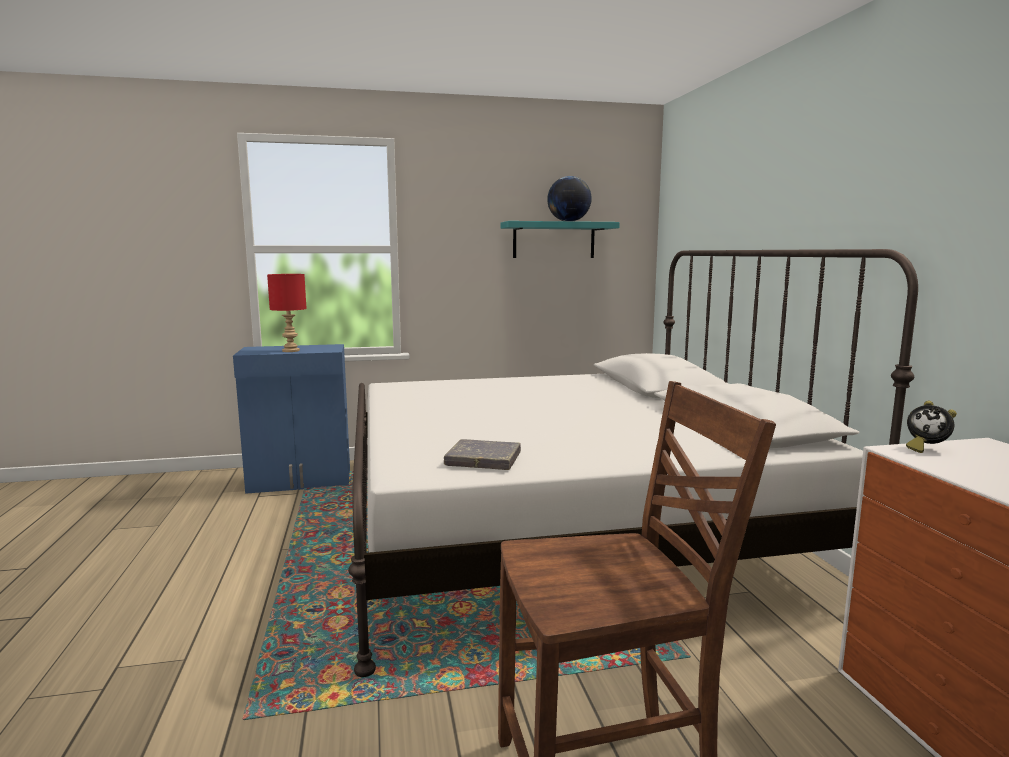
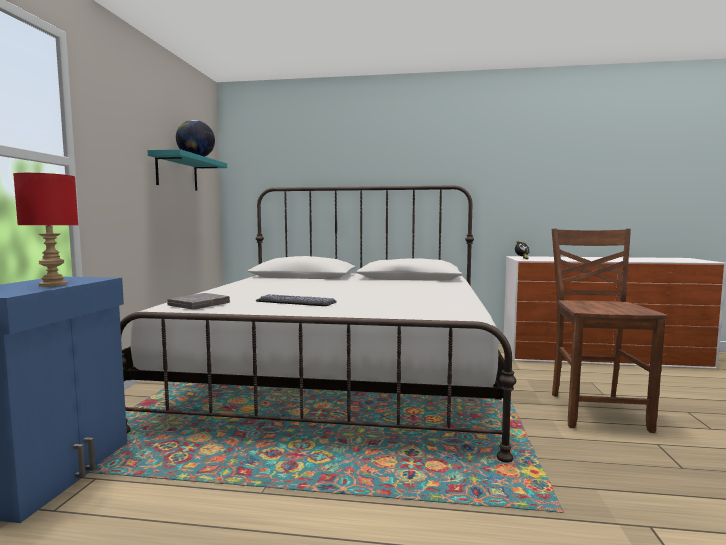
camera: 70 degrees left, 5 degrees down
(451, 407) = (299, 301): none -> keyboard
(483, 460) = (446, 304): grey book -> grey book (199, 305)

